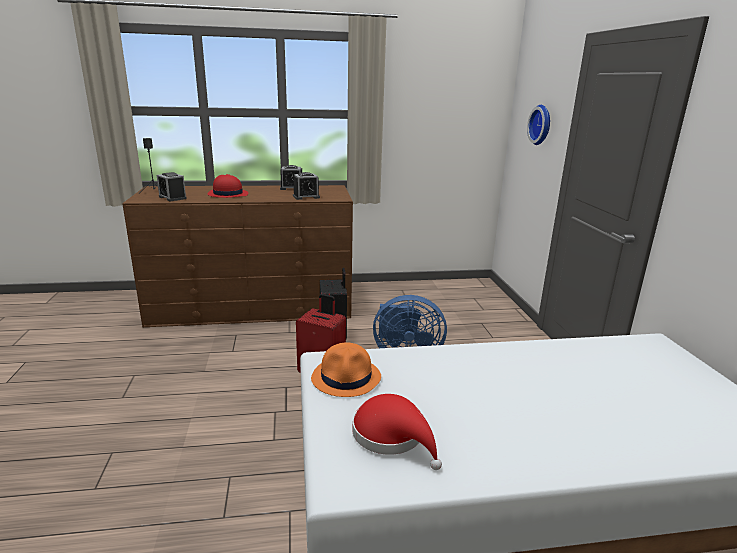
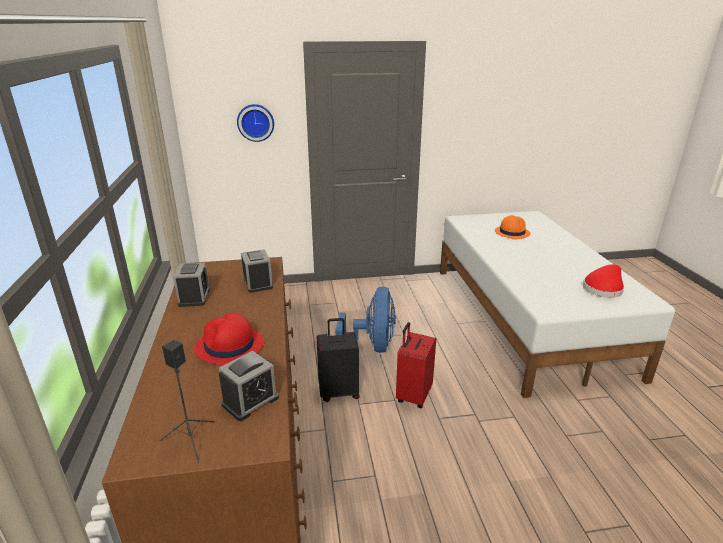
camera: 90 degrees left, 5 degrees up
(346, 378) = (560, 301): orange hat -> orange hat (512, 232)

